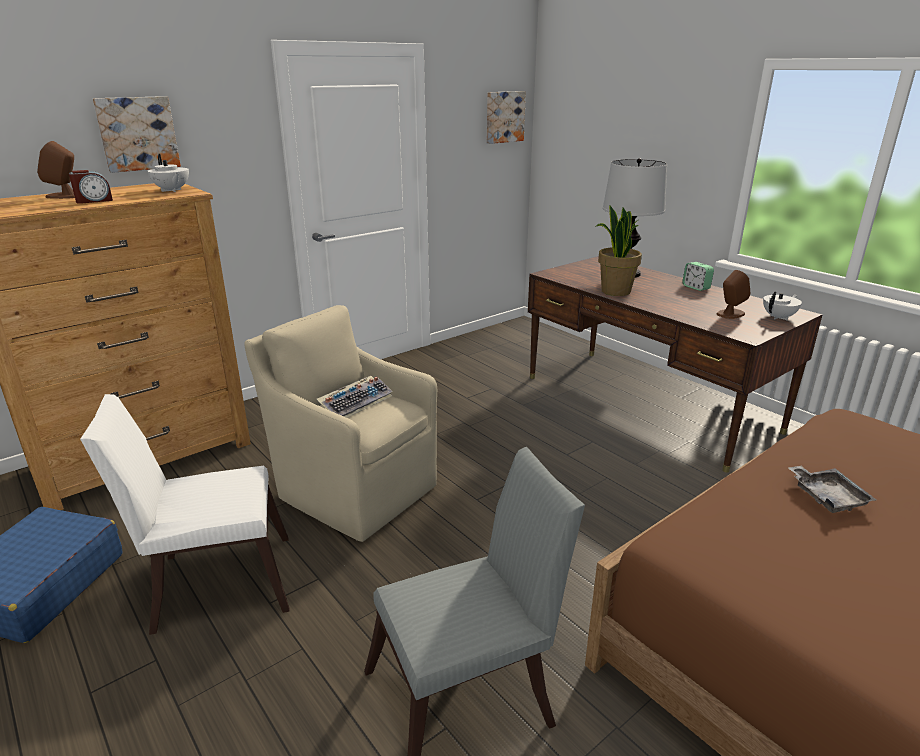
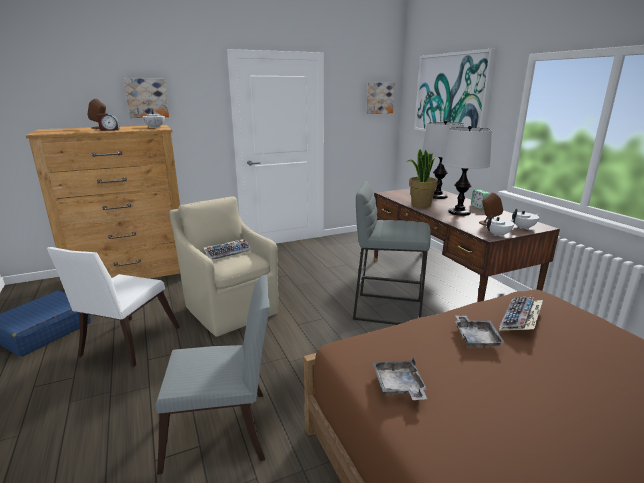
camera: 15 degrees right, 5 degrees down
(214, 583) = (126, 344): white chair -> white chair turned 75 degrees counterclockwise
(593, 454) = (388, 309): none -> grey stool
(628, 114) = (451, 94): none -> picture
(677, 299) = (459, 212): none -> table lamp
(757, 332) = (498, 235): none -> white teapot
(789, 589) = (399, 386): none -> grey tray
(860, 461) = (520, 320): none -> keyboard

